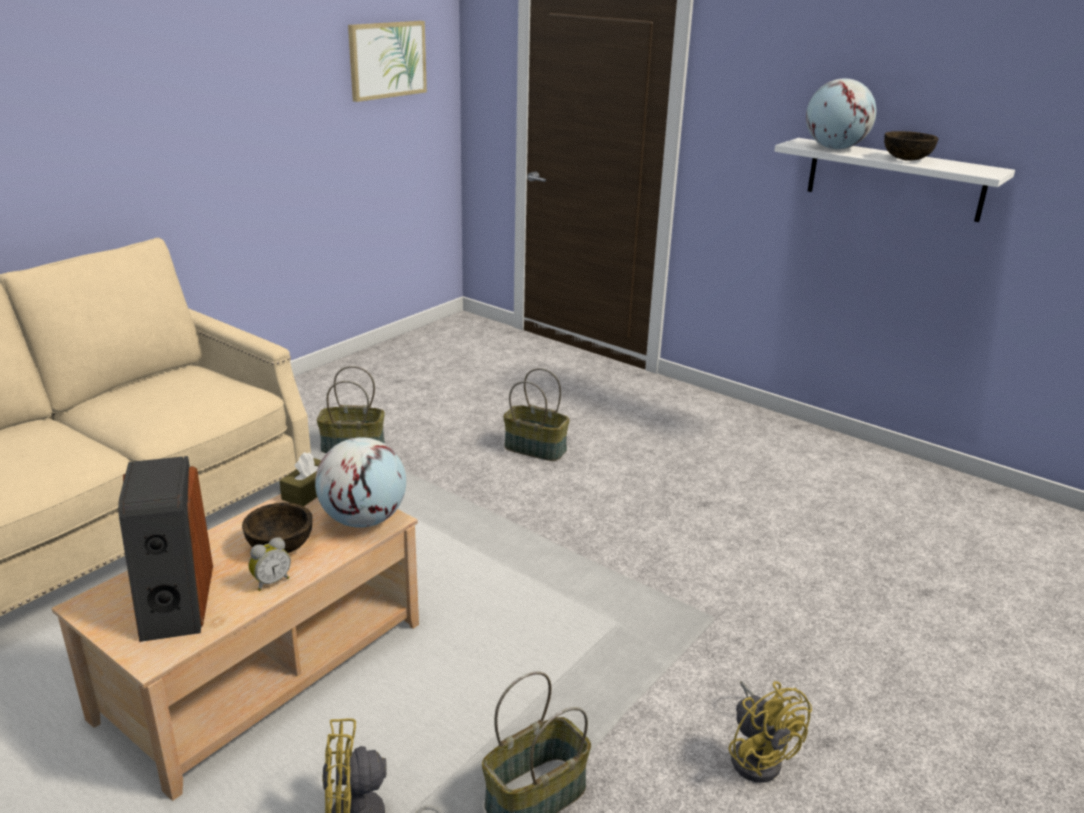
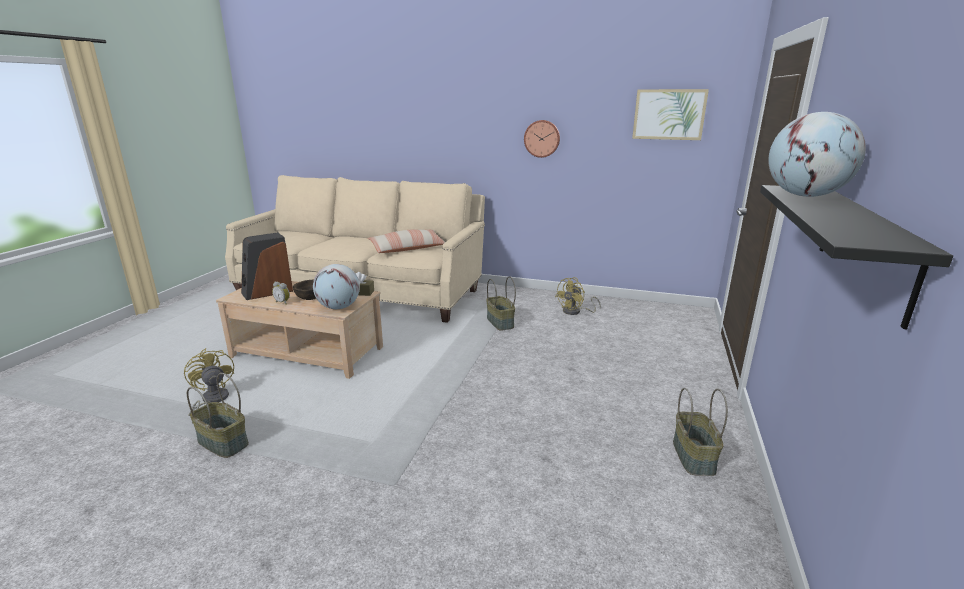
camera: 70 degrees right, 5 degrees down
(164, 402) = (407, 249): none -> pillow
(231, 122) = (542, 138): none -> wall clock
(536, 448) = (555, 373): basket -> basket (694, 457)
(758, 755) = (252, 526): yellow fan -> yellow fan (575, 311)
(894, 179) = (865, 248): white shelf -> black shelf
(906, 159) = (832, 214): brown bowl -> none

